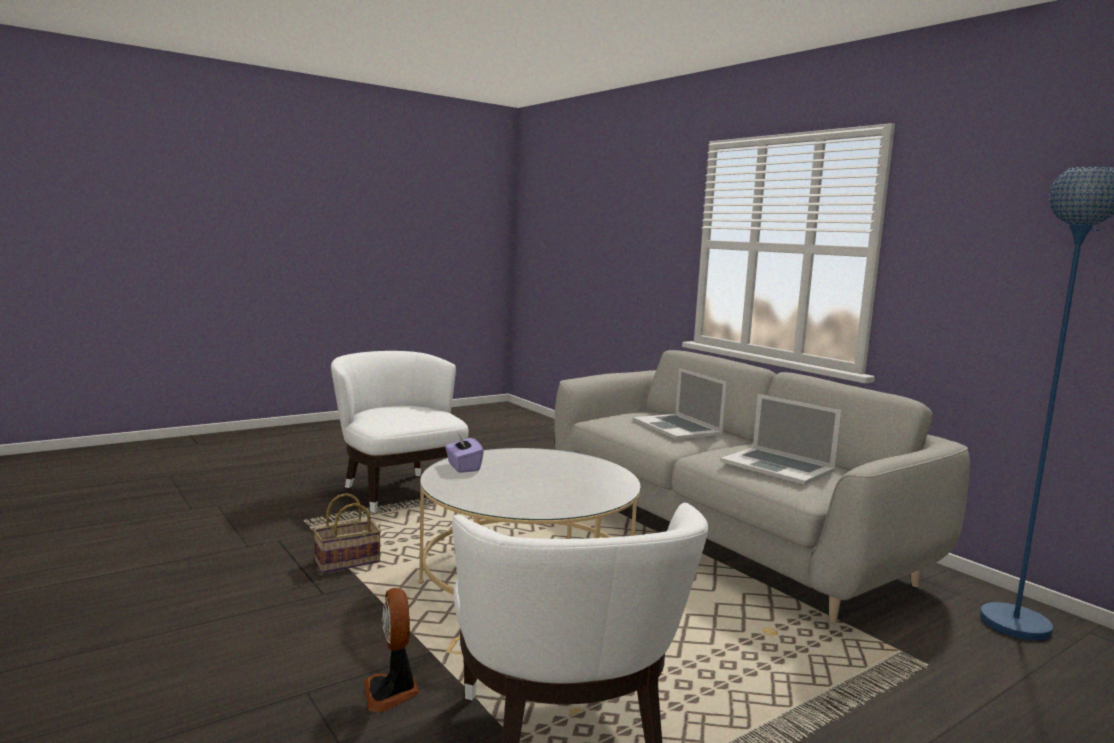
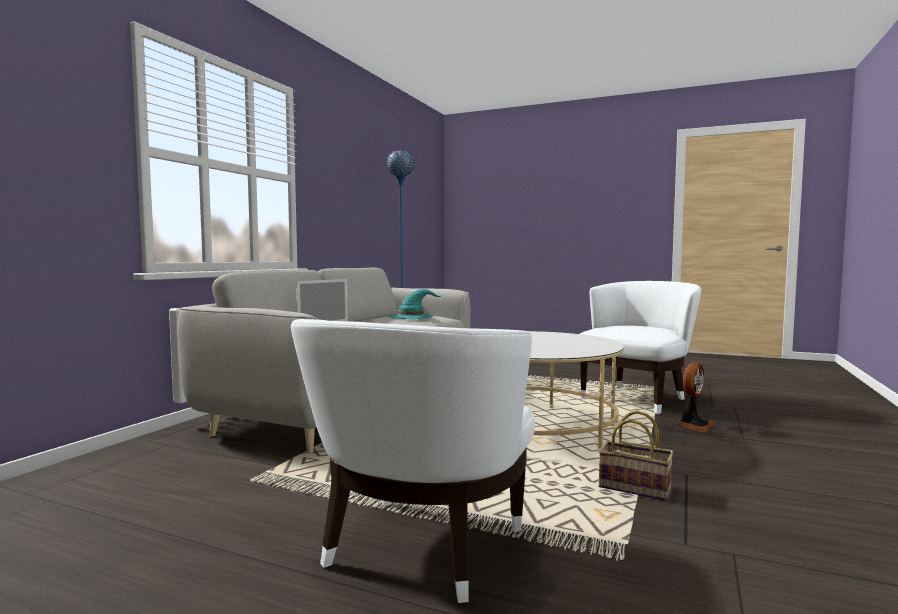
camera: 120 degrees left, 5 degrees down
(463, 467) = (556, 352): purple tissue box -> none
(777, 466) = (411, 316): laptop -> turquoise hat

